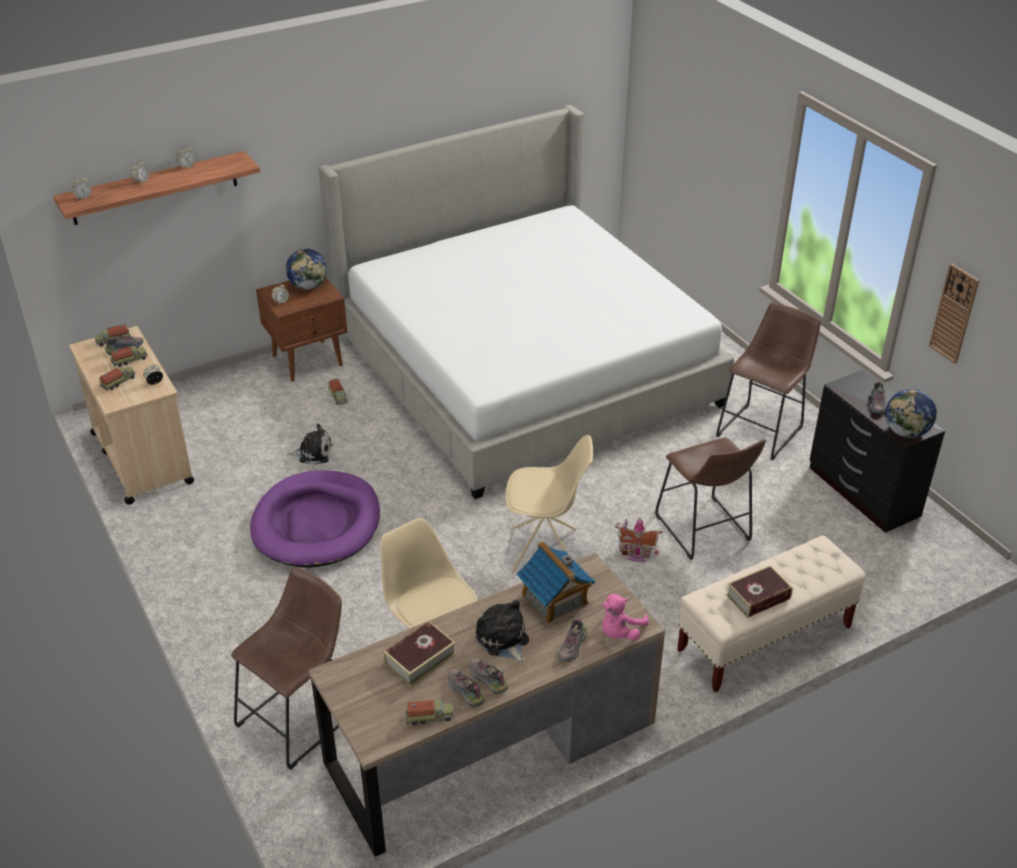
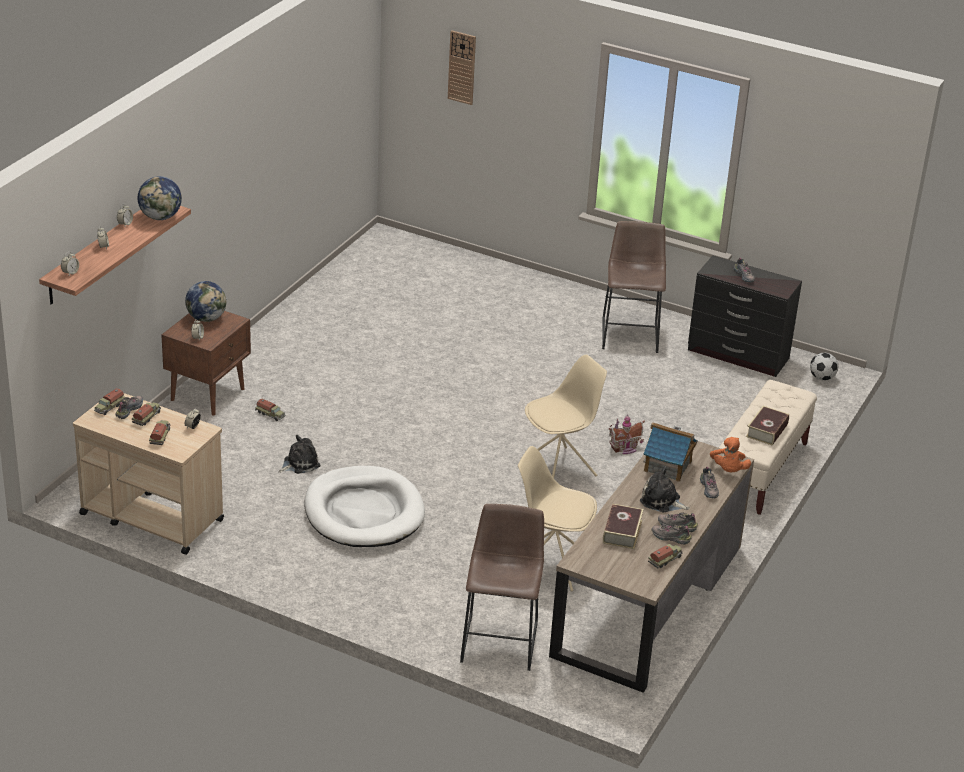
camera: 35 degrees left, 5 degrees down
(317, 523) = (363, 512): purple dog bed -> white dog bed
(524, 369) = (404, 344): bed -> none
(619, 632) = (728, 470): pink plush toy -> orange plush toy
(704, 531) = (657, 417): brown stool -> none
(906, 432) = (779, 289): globe -> globe (160, 217)
(941, 553) = (822, 378): none -> football
(954, 313) = (785, 188): wall clock -> wall clock (462, 67)

